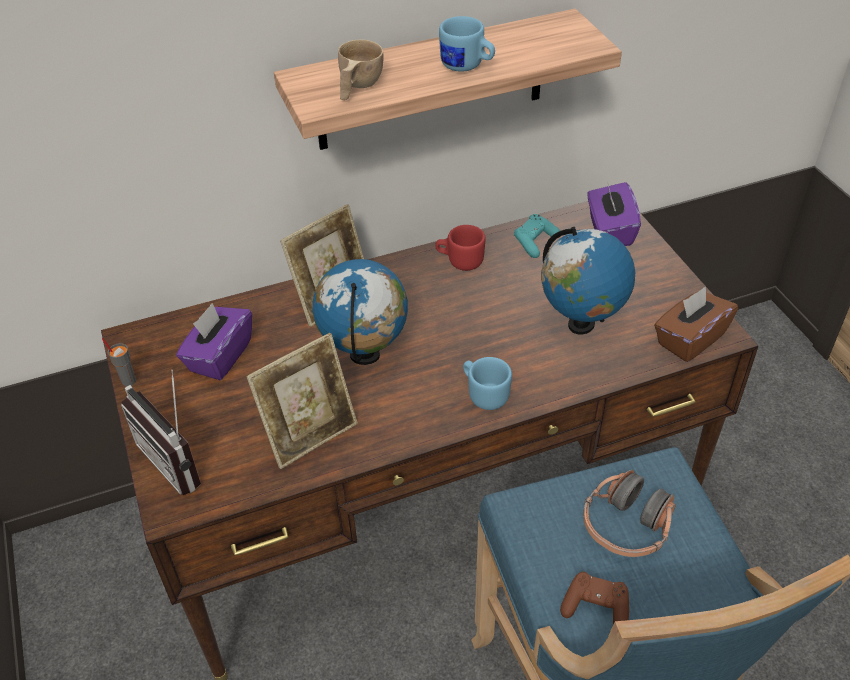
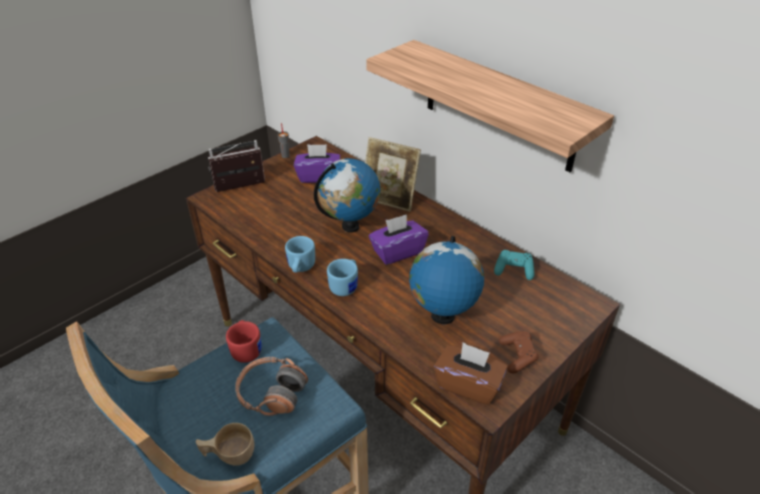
camera: 65 degrees right, 5 degrees down
(179, 459) = (240, 189): radio -> radio turned 45 degrees clockwise
(310, 435) = (277, 226): picture frame -> none
(357, 87) = (418, 64): beige cup -> beige cup (229, 455)
(460, 261) = (464, 240): red mug -> red mug (247, 349)
(467, 66) = (479, 91): blue mug -> blue mug (300, 268)
(596, 607) = (199, 392): brown game controller -> brown game controller (518, 356)
(609, 230) = (562, 307): purple tissue box -> purple tissue box (397, 251)

